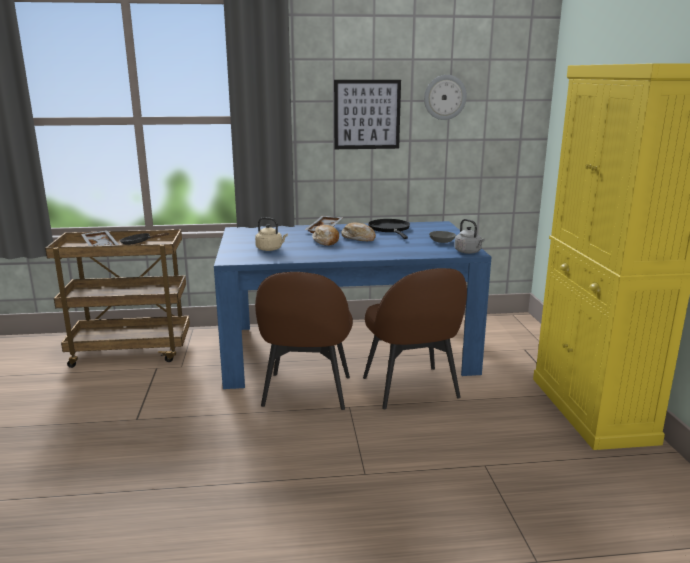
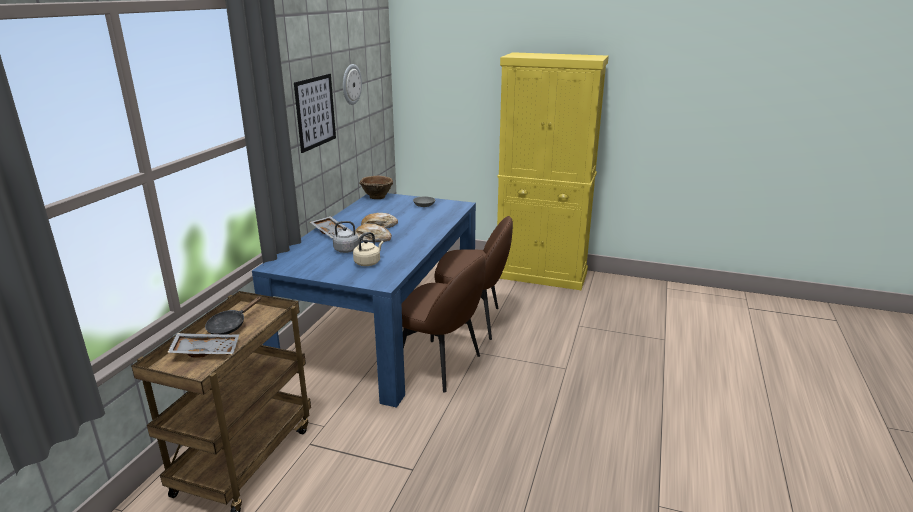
camera: 65 degrees left, 5 degrees up
(390, 229) = (367, 212): black frying pan -> none
(436, 225) = (377, 197): none -> brown bowl
(468, 252) = (459, 205): grey kettle -> grey kettle (348, 250)

